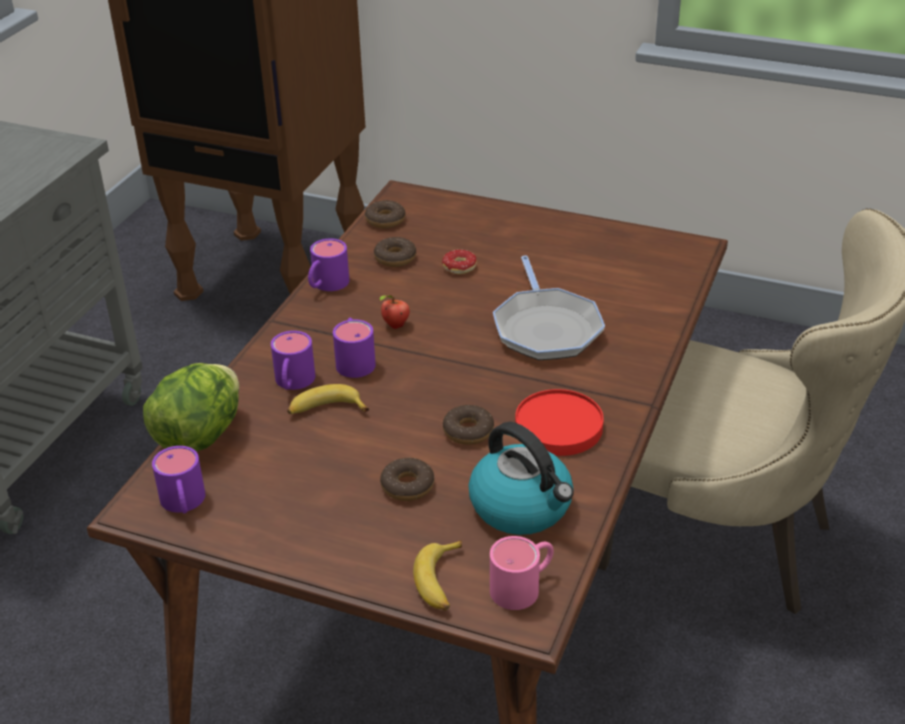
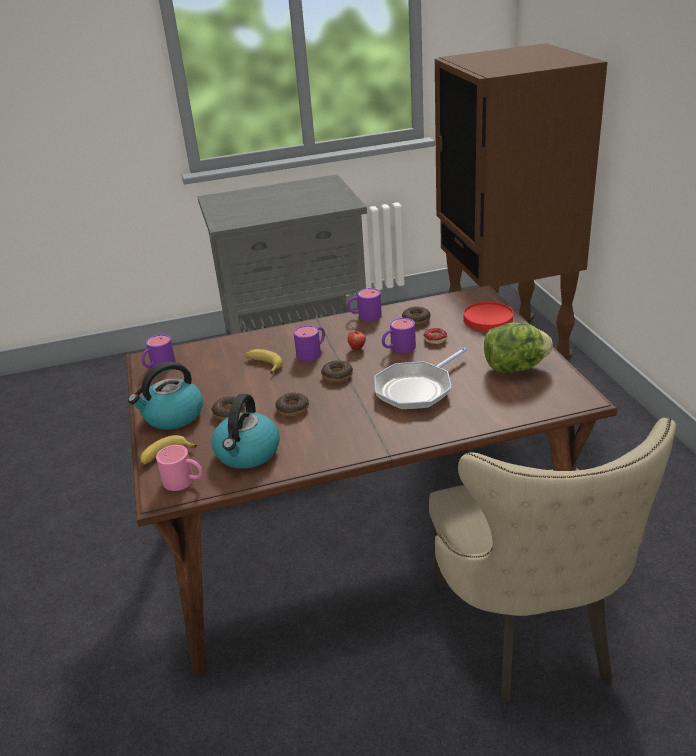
camera: 55 degrees right, 5 degrees down
(199, 435) = (209, 346): lettuce -> lettuce (514, 368)
(293, 383) = (274, 347): purple mug -> purple mug (398, 349)
(346, 540) = (172, 416): none -> kettle
(385, 220) = (446, 301): donut -> donut (337, 376)
(559, 426) = (330, 433): red plate -> red plate (488, 319)

